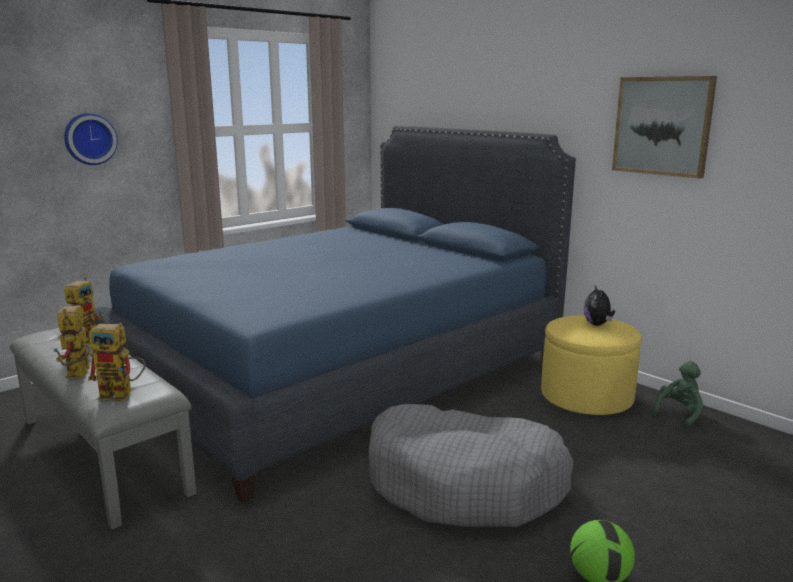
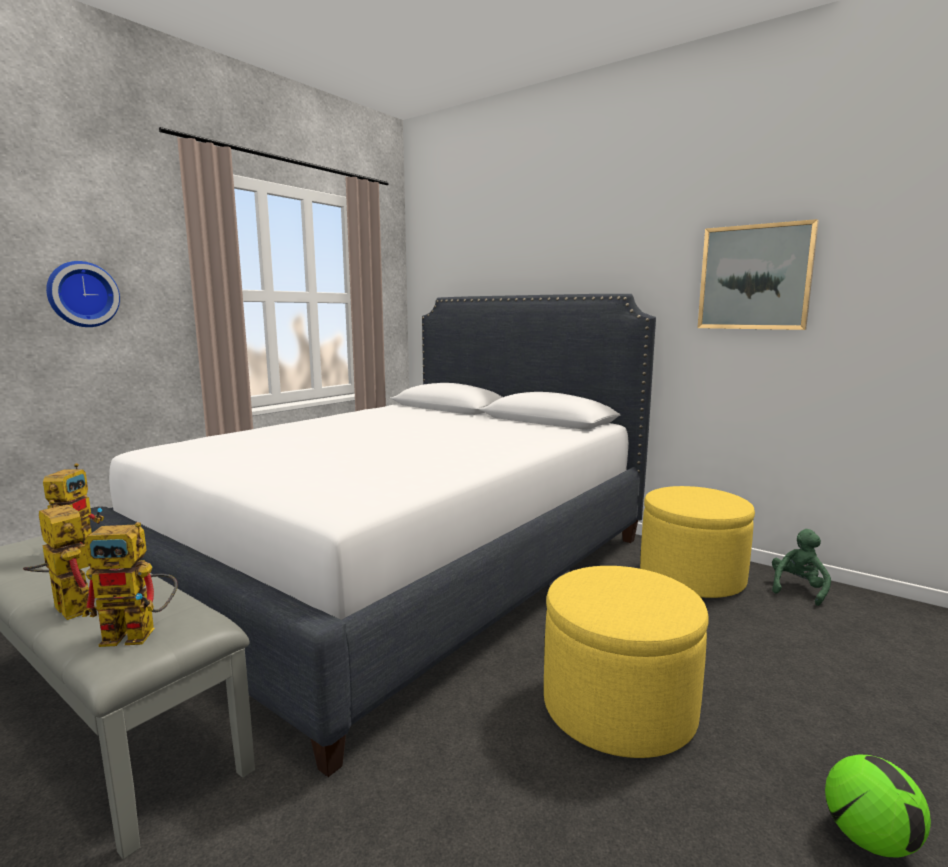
camera: 10 degrees left, 5 degrees down
(79, 375) = (66, 607): toy robot -> toy robot turned 150 degrees clockwise
(340, 372) = (405, 569): blue bed -> white bed
(465, 484) = (618, 707): grey dog bed -> yellow ottoman
(597, 324) = (701, 494): plush toy -> none

